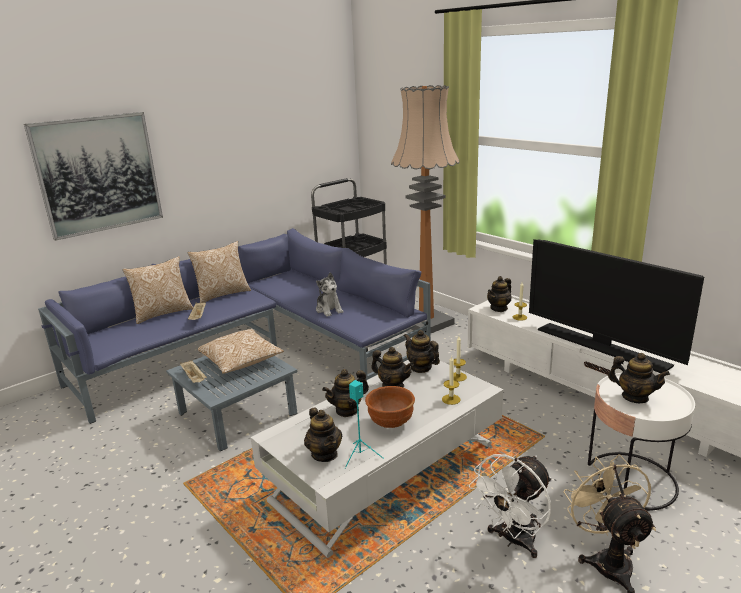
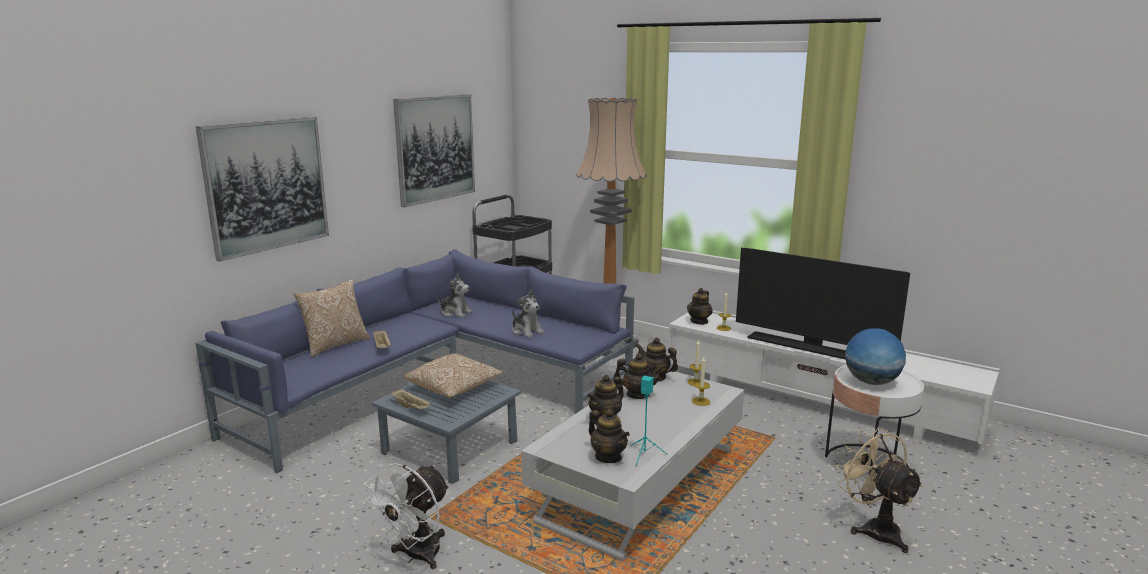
camera: 15 degrees left, 5 degrees down
(222, 294) = (393, 323): pillow -> none
(272, 137) = (435, 148): none -> picture
(279, 287) = (455, 313): none -> plush toy
(390, 423) = (655, 425): brown bowl -> none
(513, 540) = (788, 524): white fan -> white fan (416, 556)
(634, 397) = (871, 382): teapot -> globe

